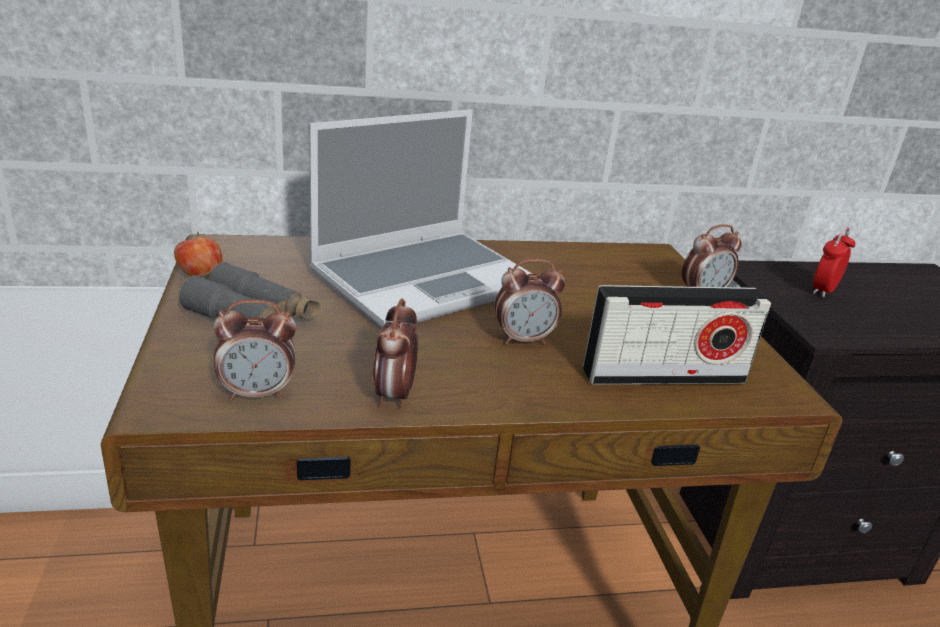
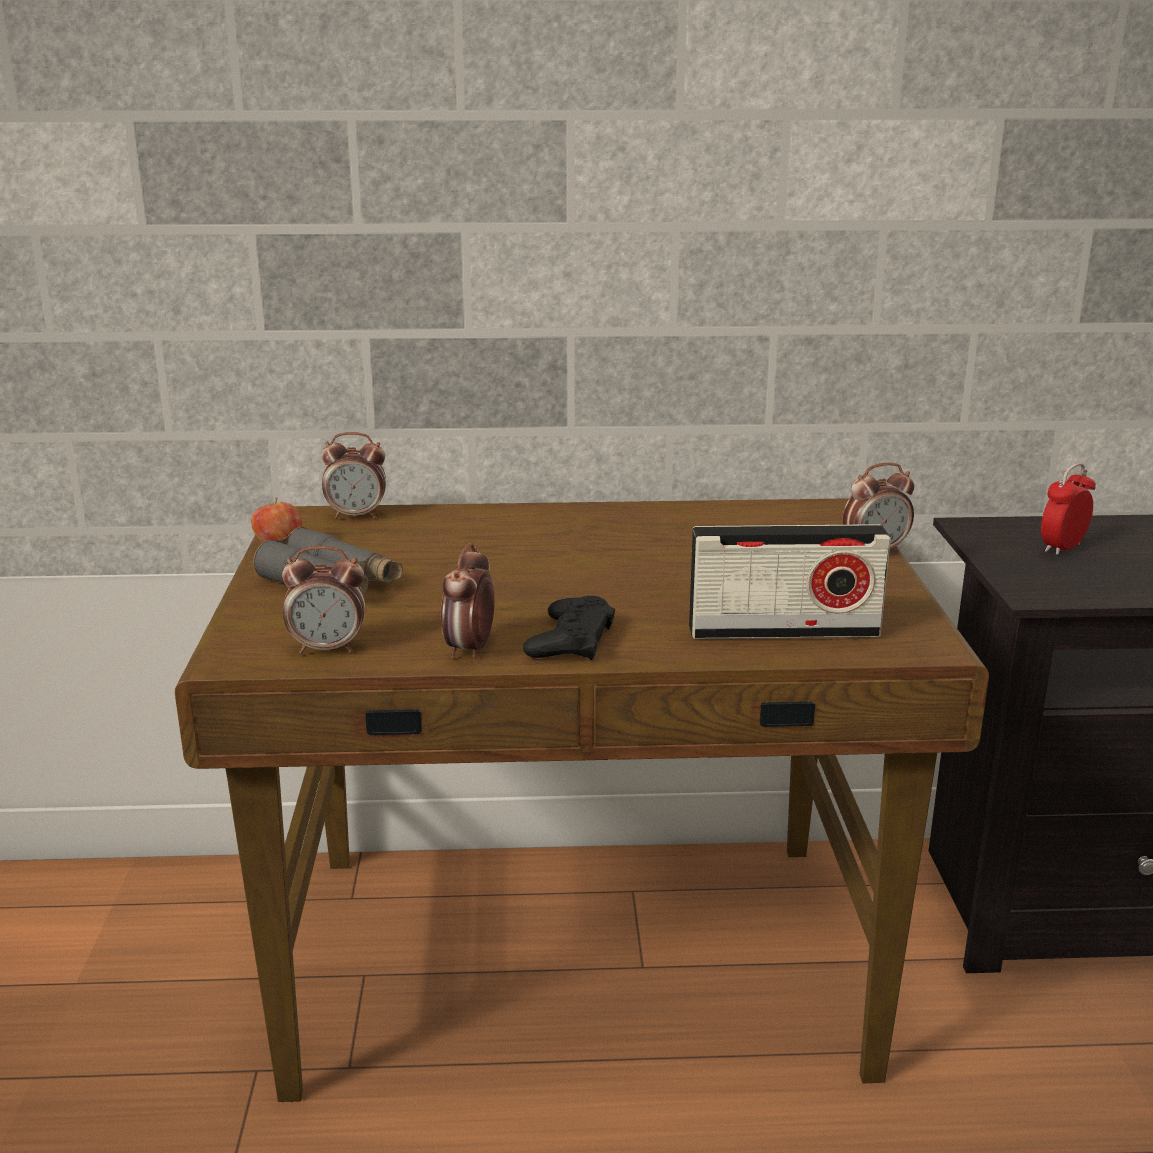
camera: 10 degrees right, 5 degrees down
(425, 279) = (532, 544): laptop -> none
(484, 385) = (570, 640): none -> black game controller
(524, 339) = (630, 599): alarm clock -> alarm clock (357, 516)

